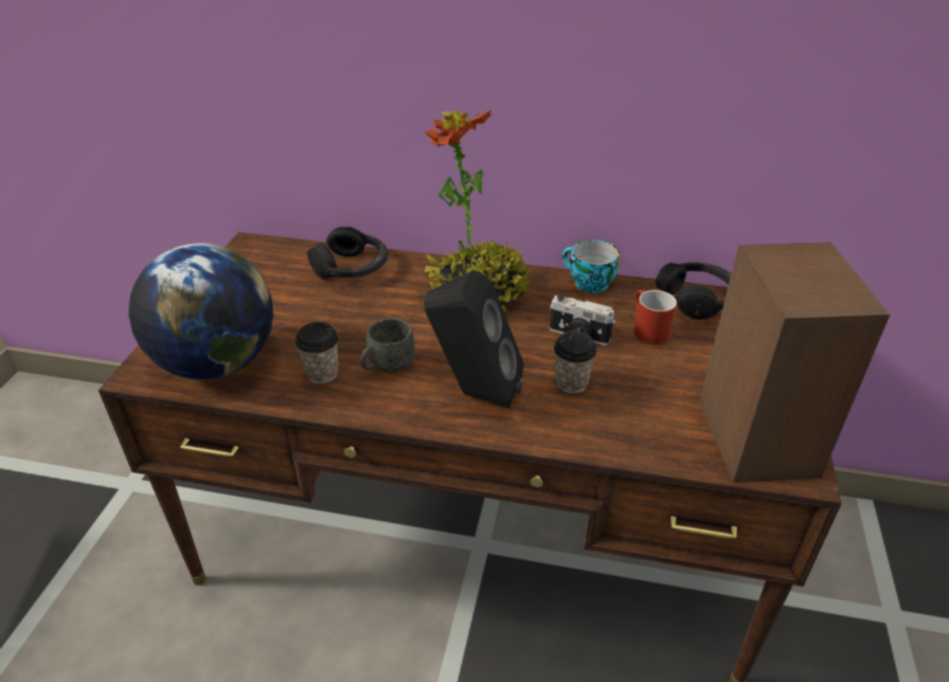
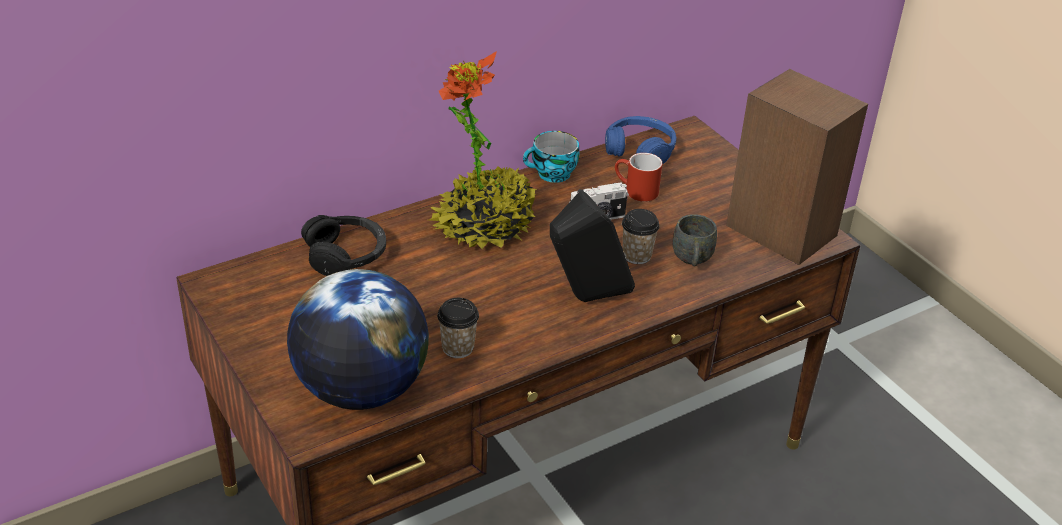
camera: 45 degrees left, 0 degrees up
(387, 367) = (498, 316): grey mug -> grey mug (692, 260)
(698, 299) = (640, 150): black headphones -> blue headphones

